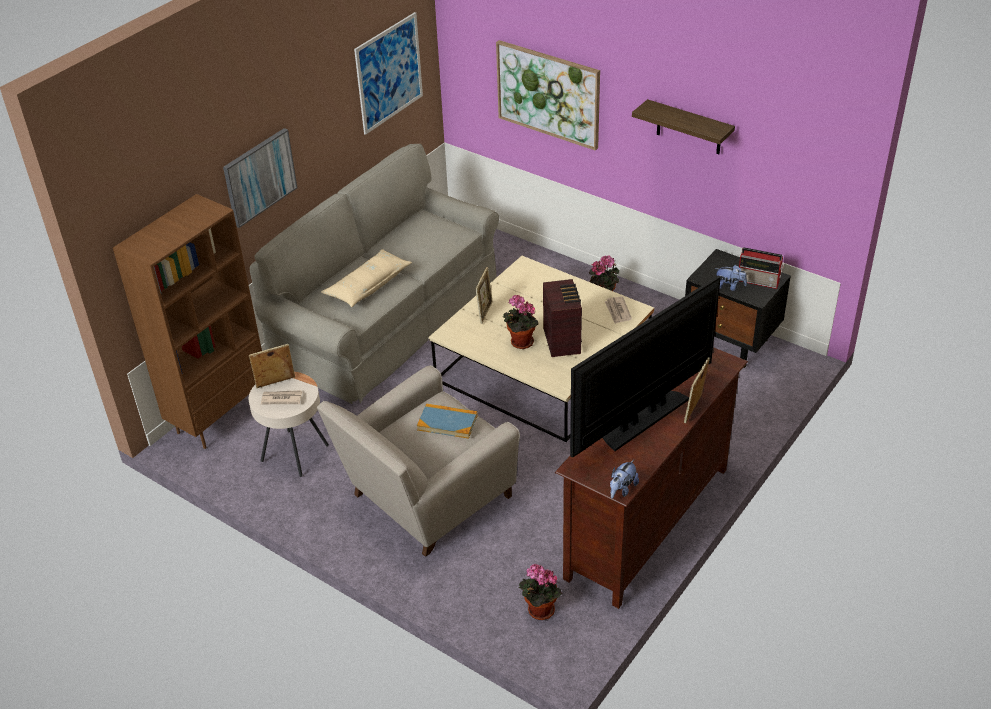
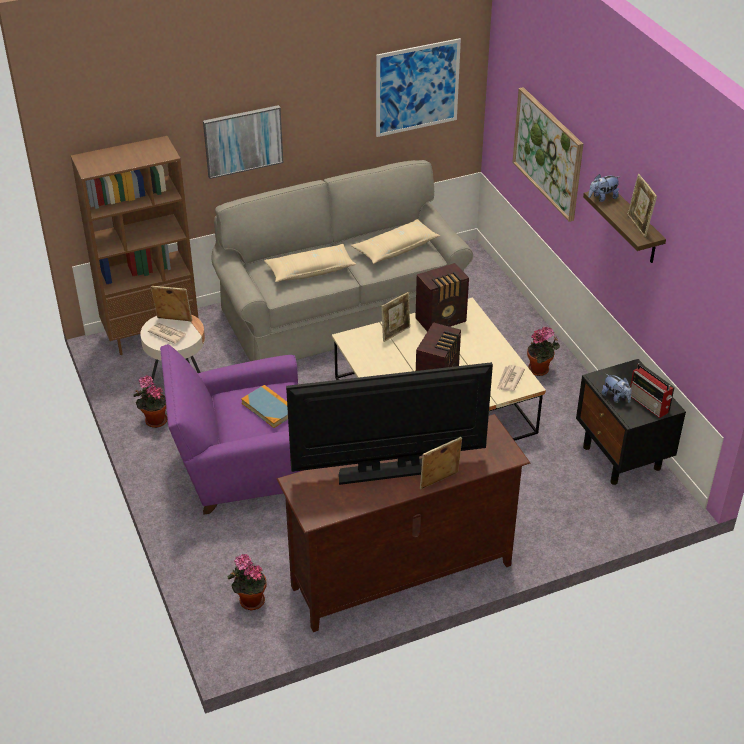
camera: 30 degrees right, 0 degrees up
(425, 500) = (243, 470): beige armchair -> purple armchair
(428, 236) = (395, 248): none -> beige pillow
(514, 285) = (442, 320): none -> radio
(520, 343) = (400, 371): potted plant -> potted plant (154, 420)
(622, 489) = (313, 517): plush toy -> plush toy (602, 198)
(703, 123) = (638, 225): none -> picture frame

